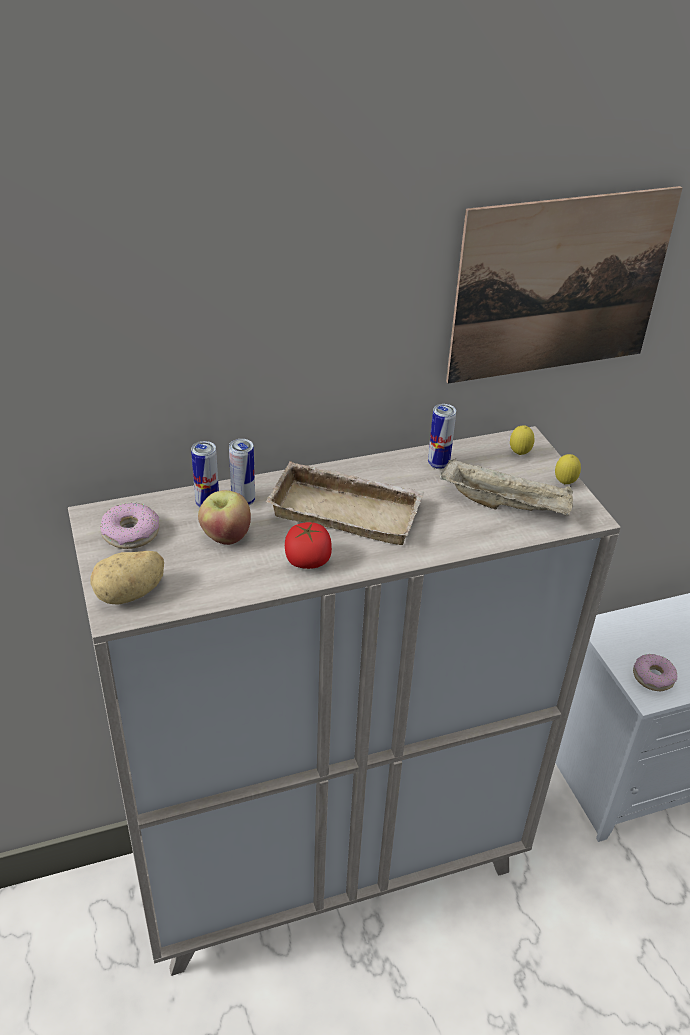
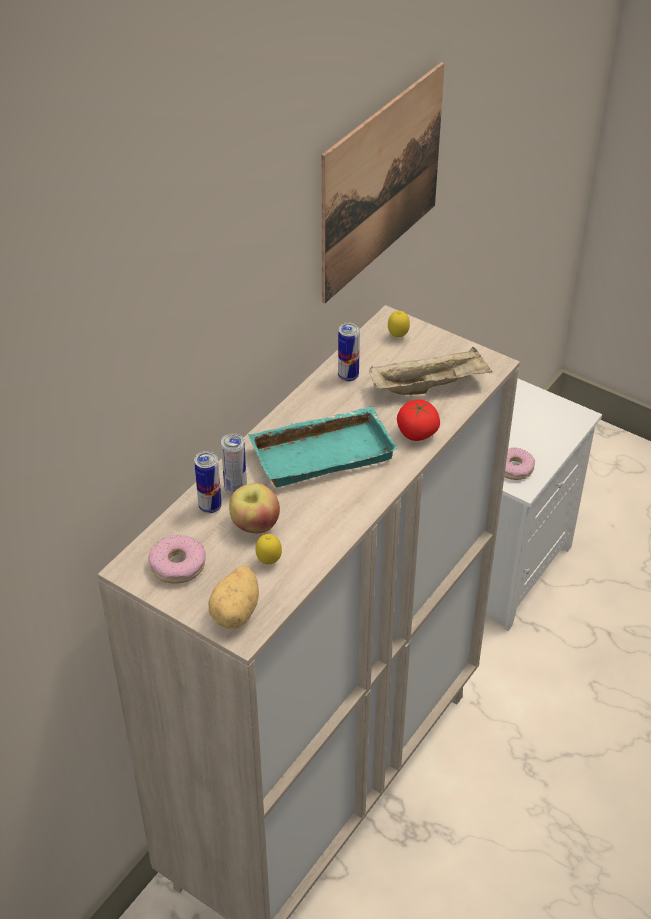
camera: 35 degrees left, 5 degrees up
(307, 561) = (337, 509): tomato -> tomato (417, 433)
(348, 510) = (323, 452): beige tray -> turquoise tray
(564, 483) = (452, 345): lemon -> lemon (269, 562)

